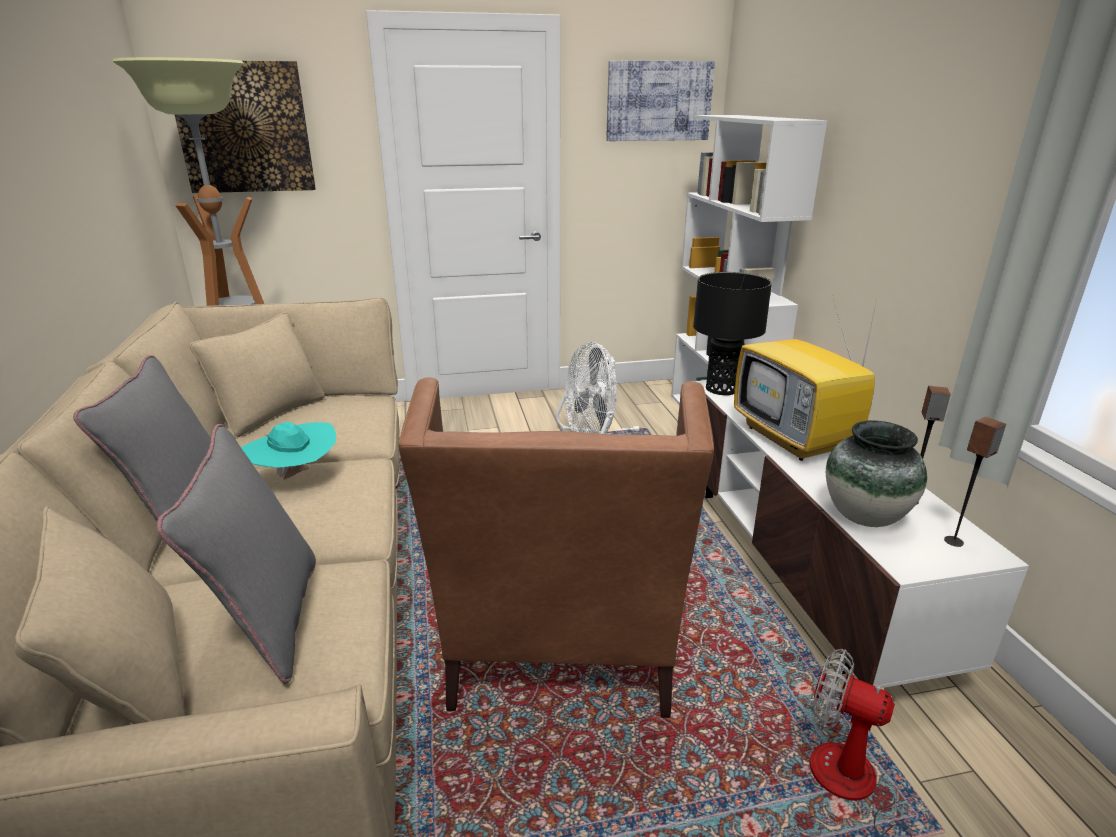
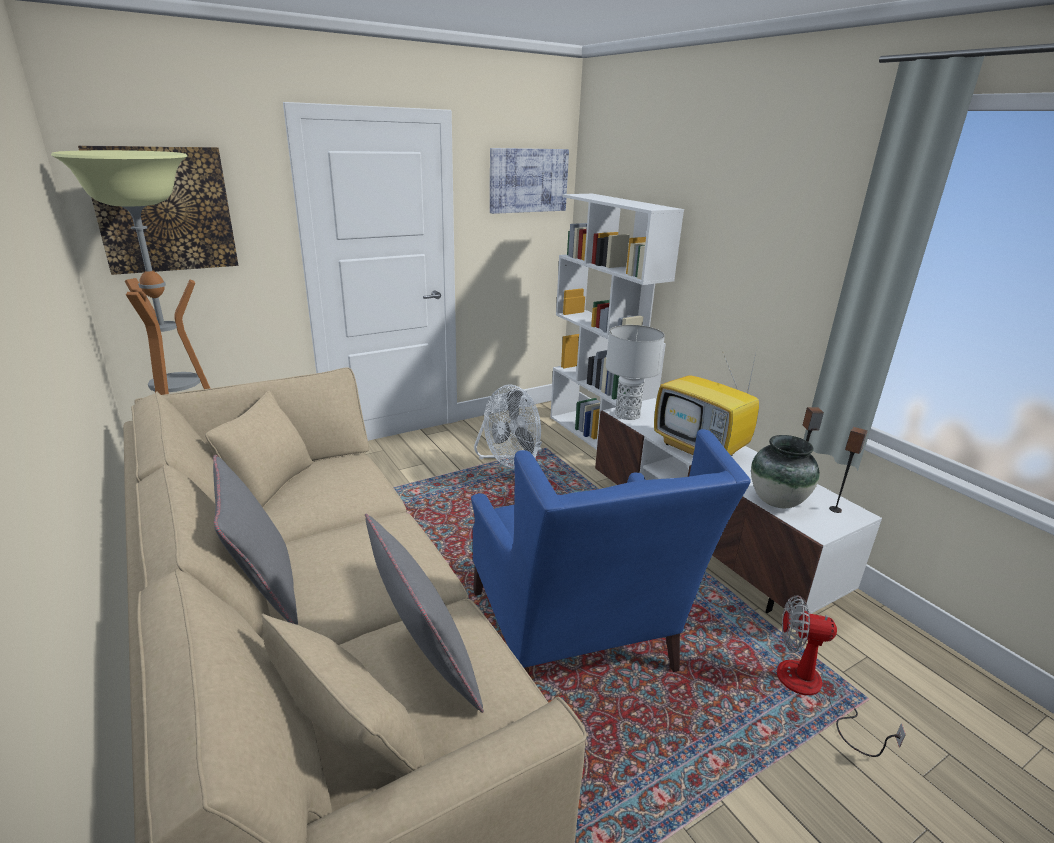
camera: 20 degrees left, 0 degrees up
(295, 477) = (347, 542): turquoise hat -> none
(561, 649) = (577, 639): brown armchair -> blue armchair
(722, 389) = (628, 414): black table lamp -> white table lamp

